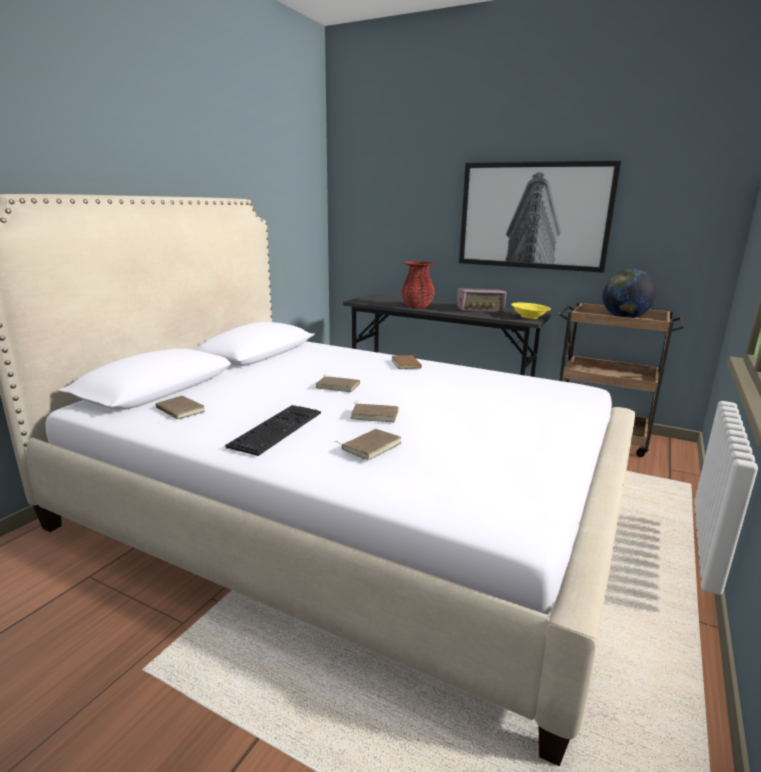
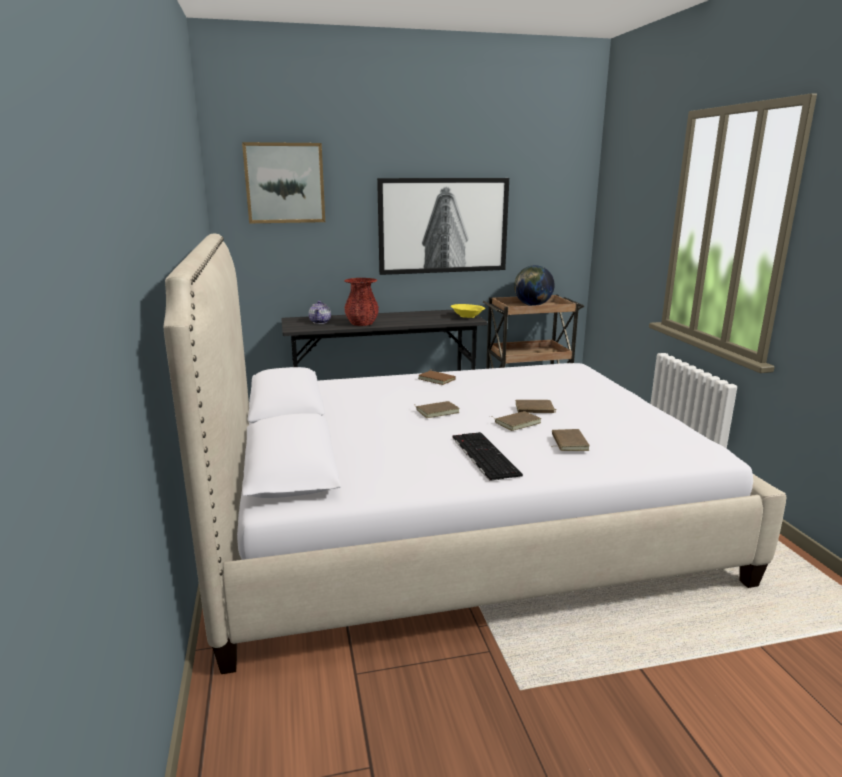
camera: 40 degrees left, 0 degrees up
(178, 410) = (374, 472): brown book -> brown book (534, 409)
(385, 169) = (285, 183): none -> picture
(389, 300) = (320, 322): none -> teapot
(480, 310) = (417, 317): radio -> none

